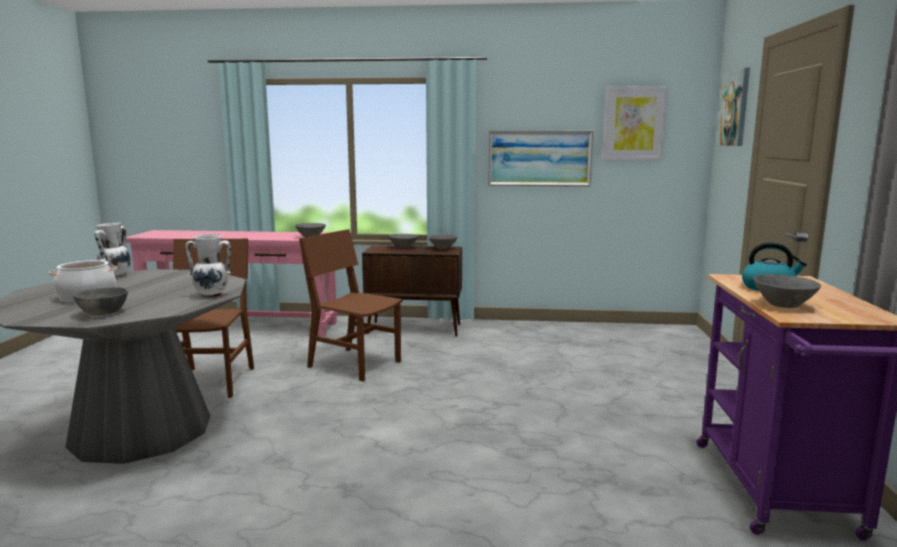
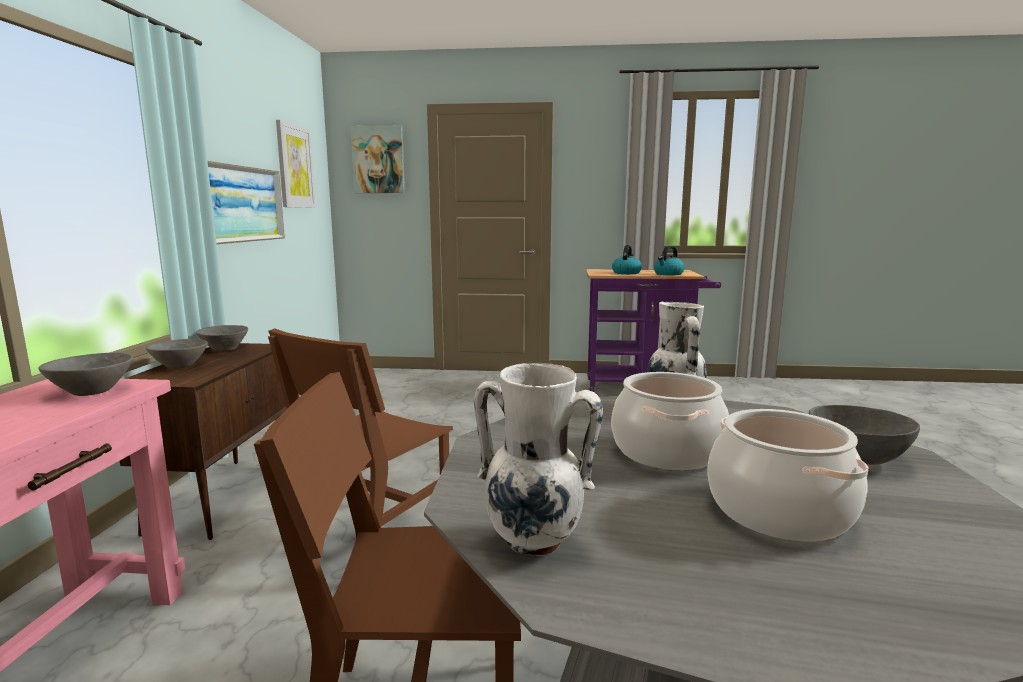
camera: 90 degrees left, 0 degrees up
(156, 290) = (666, 451): none -> cooking pot
(783, 305) = (668, 274): grey bowl -> kettle

